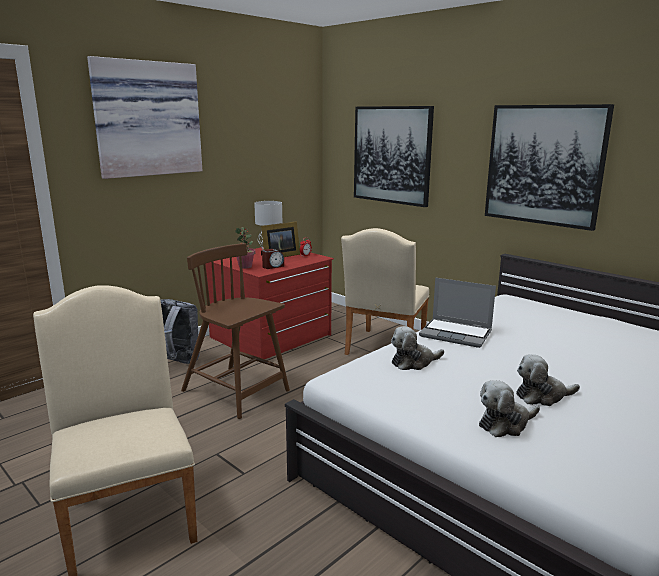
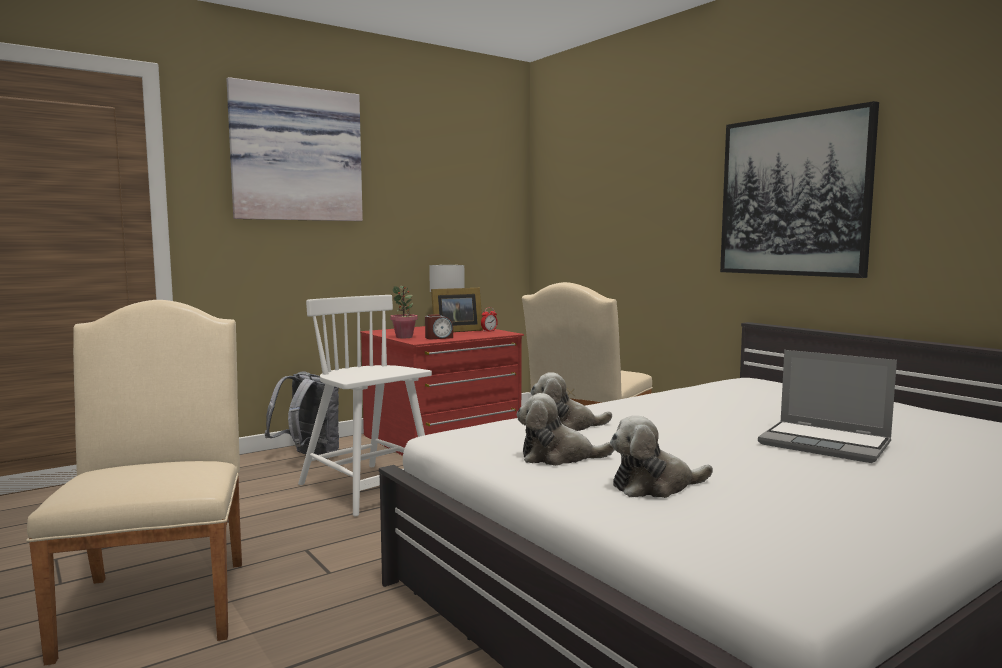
camera: 10 degrees right, 10 degrees down
(236, 392) = (367, 489): brown chair -> white chair
(392, 155) = (607, 206): picture -> none
(456, 334) = (648, 406): laptop -> laptop (826, 444)
(542, 396) = (732, 465): plush toy -> plush toy (558, 457)

